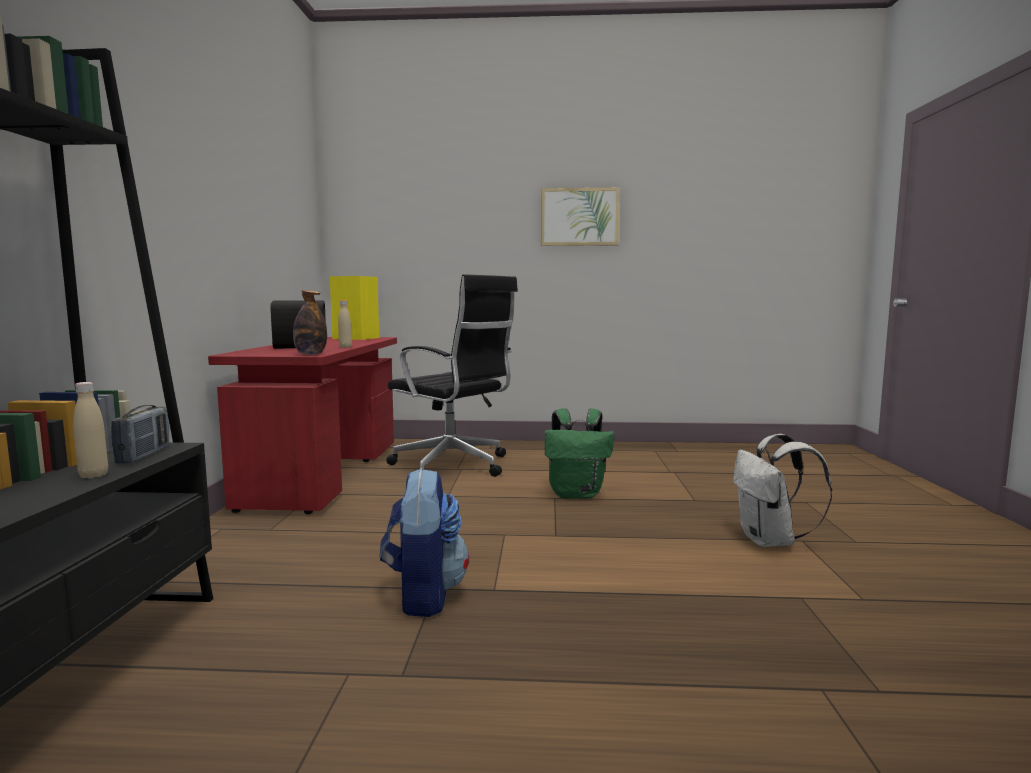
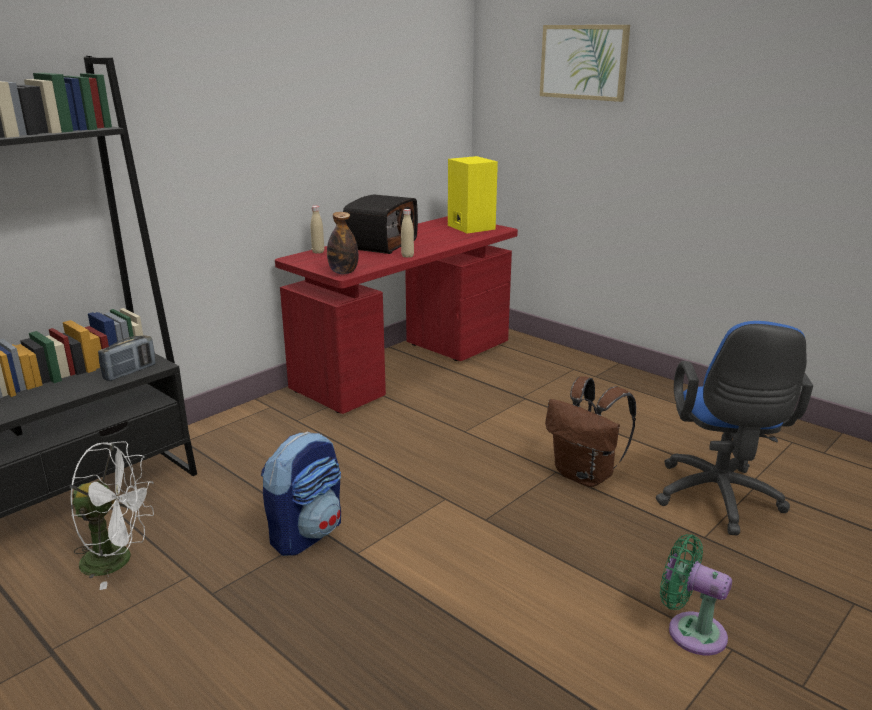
camera: 40 degrees right, 15 degrees up
(93, 475) = (80, 388): beige bottle -> beige bottle (318, 252)
(223, 704) = (118, 560): none -> white fan
(453, 466) = (523, 392): black office chair -> none
(577, 494) = (586, 475): green backpack -> brown backpack
(579, 217) = (761, 96): picture -> picture (584, 62)
(670, 483) = (718, 500): none -> blue office chair
(770, 541) = (690, 631): white backpack -> green fan

